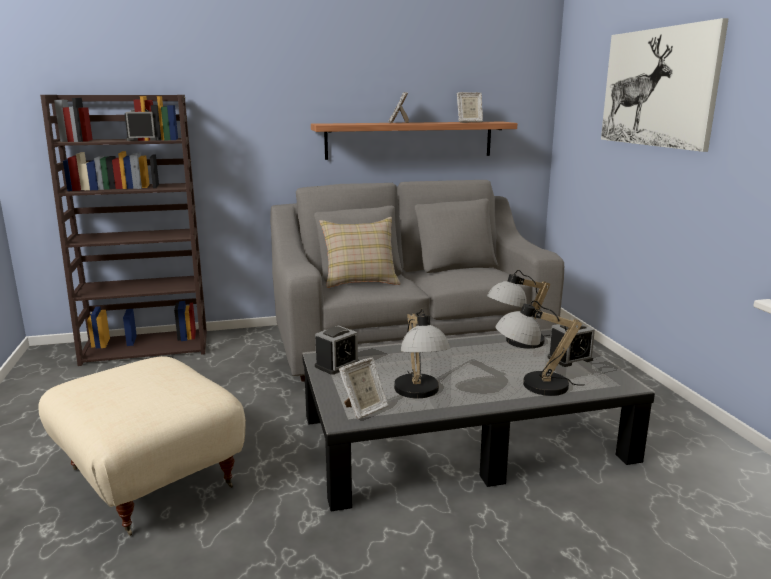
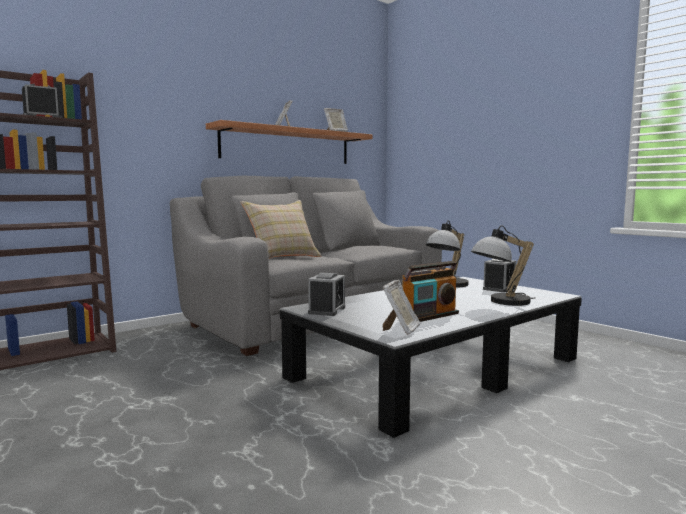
camera: 25 degrees left, 10 degrees down
(147, 479) = (162, 458): beige ottoman -> none
(419, 394) = (429, 316): table lamp -> radio
(657, 87) = (491, 97): picture -> none

